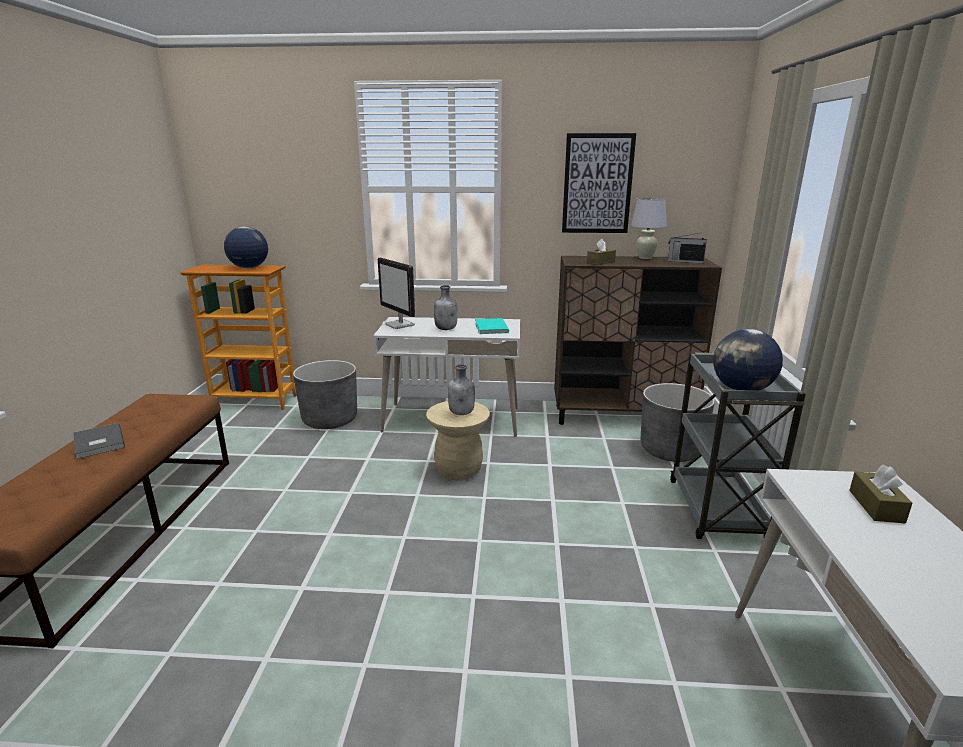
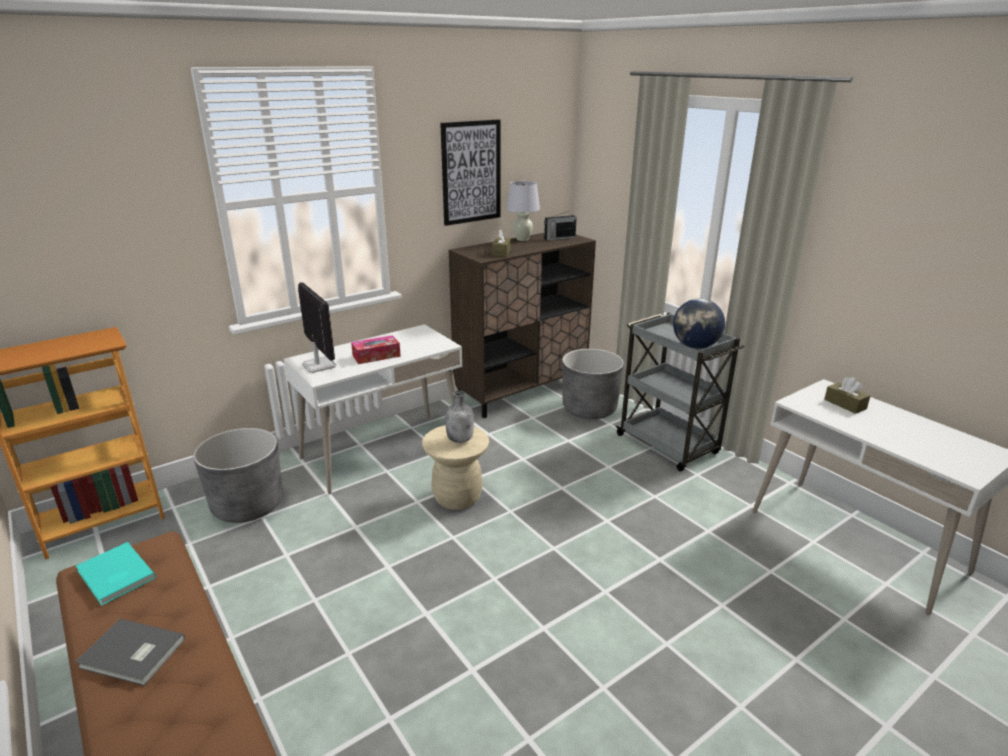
camera: 40 degrees left, 5 degrees up
(249, 268) = (68, 343): globe -> none
(400, 325) = (318, 365): monitor -> monitor turned 135 degrees counterclockwise
(446, 329) = (376, 356): grey bottle -> tissue box
(490, 328) = (416, 342): turquoise book -> turquoise book (114, 576)

